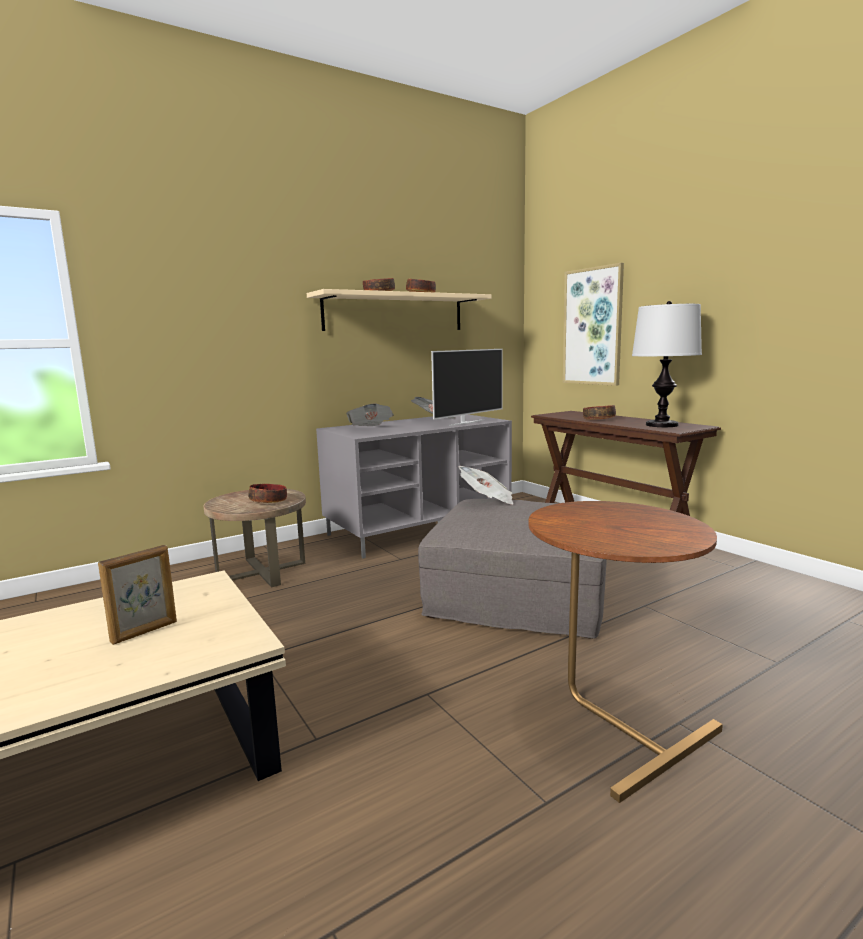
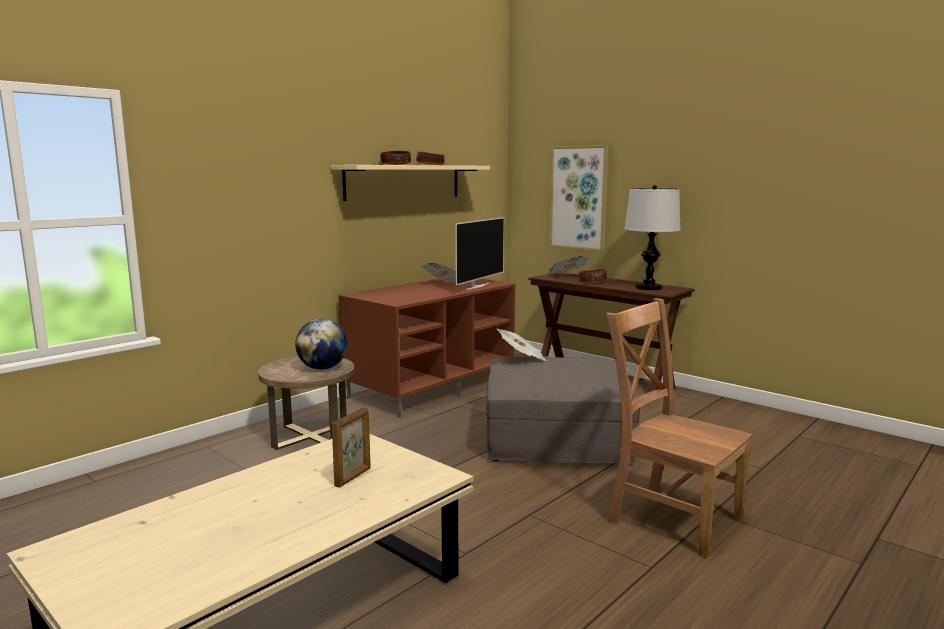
camera: 15 degrees left, 0 degrees up
(269, 501) = (322, 368): bowl -> globe
(370, 429) = (395, 295): newspaper -> newspaper (567, 276)
(419, 528) = (432, 387): grey tv stand -> brown tv stand
(611, 723) = (670, 517): brown side table -> brown chair

